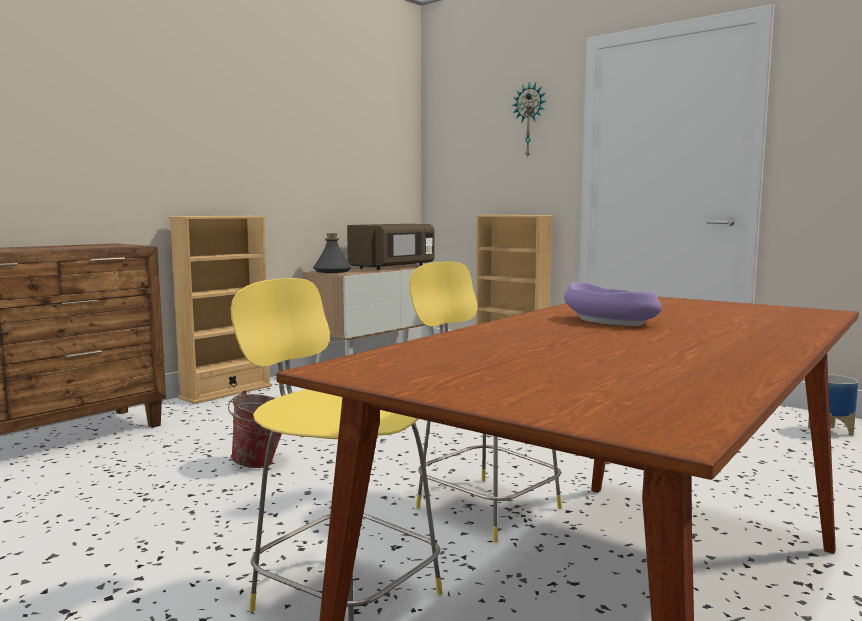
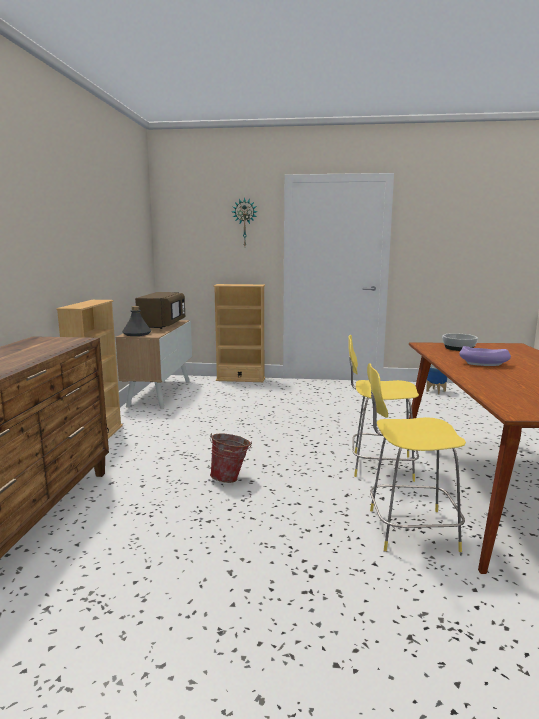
camera: 35 degrees left, 5 degrees up
(666, 304) = (459, 348): none -> bowl

